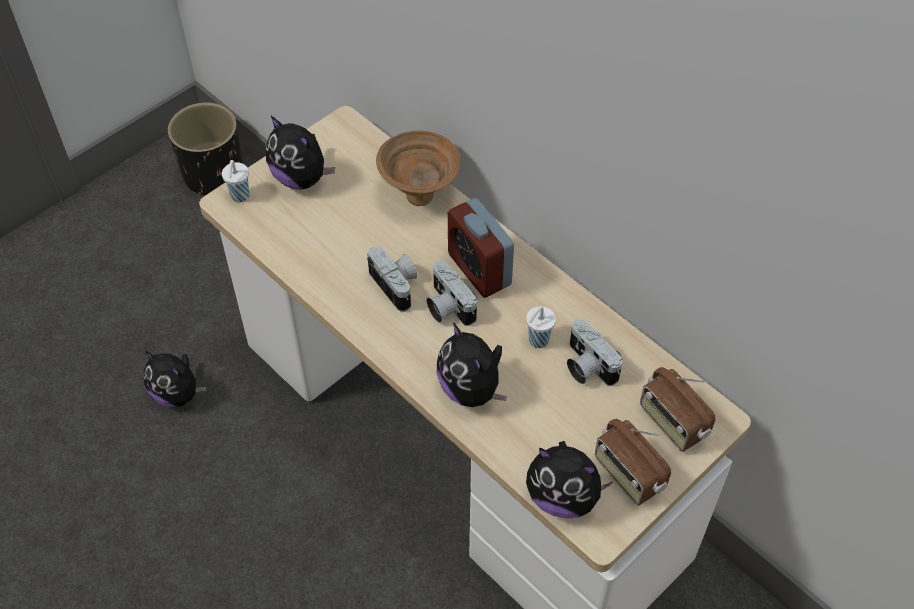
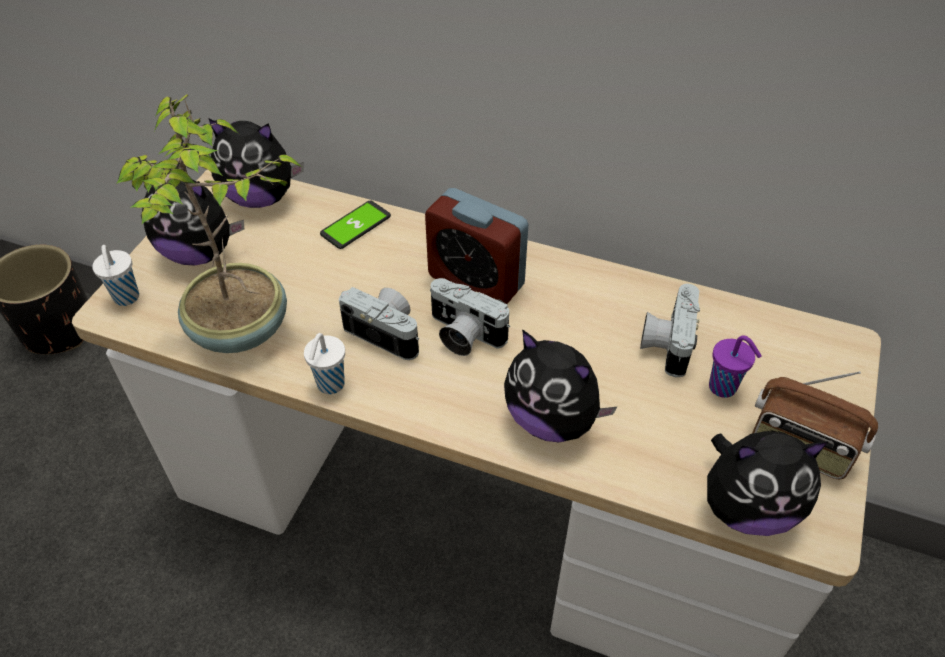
camera: 25 degrees left, 5 degrees down
(178, 394) = (111, 590): plush toy -> plush toy (260, 197)
(302, 249) = (241, 331): none -> potted plant
(418, 194) = (355, 225): brown bowl -> phone
(537, 341) = (593, 334): white cup -> white cup (330, 385)
(586, 366) = (666, 342): camera -> camera turned 75 degrees clockwise
(604, 414) = (724, 388): none -> purple cup
(672, 423) = (802, 368): radio -> none

